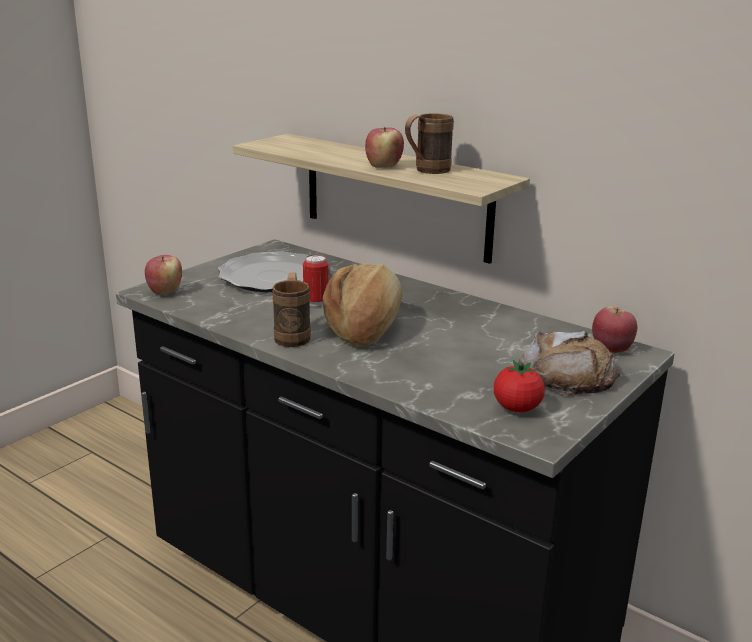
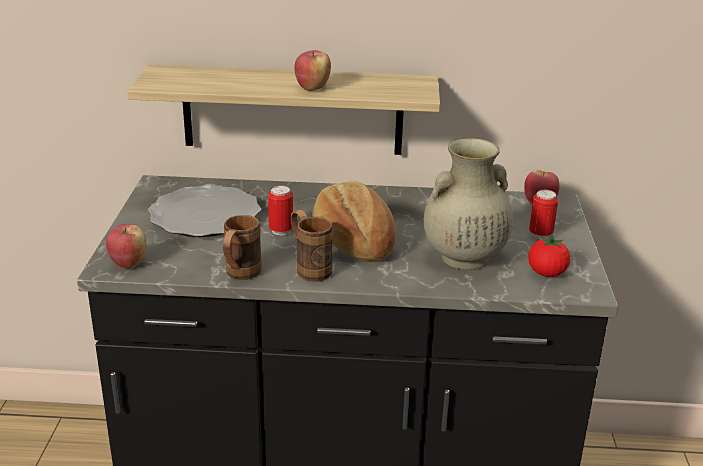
camera: 35 degrees left, 5 degrees up
(426, 171) = (354, 85): brown mug -> brown mug (239, 275)
(447, 370) = (463, 258): none -> beige vase
(567, 374) = (540, 234): bread -> can

